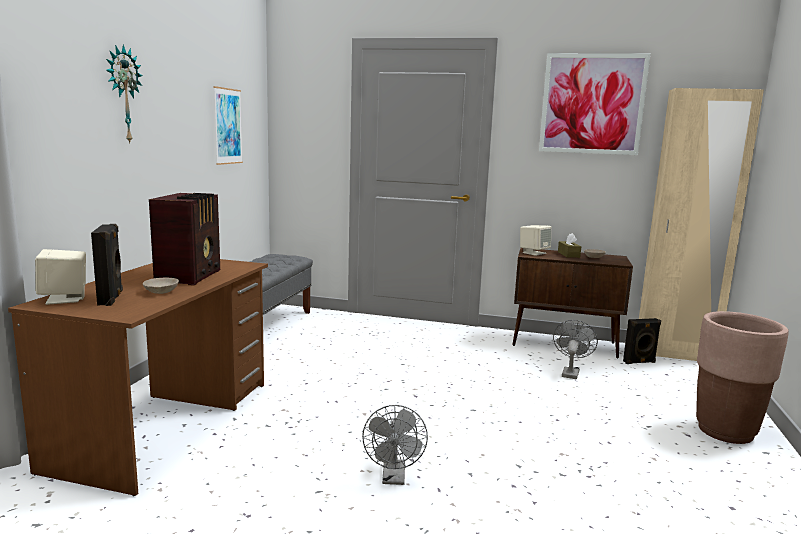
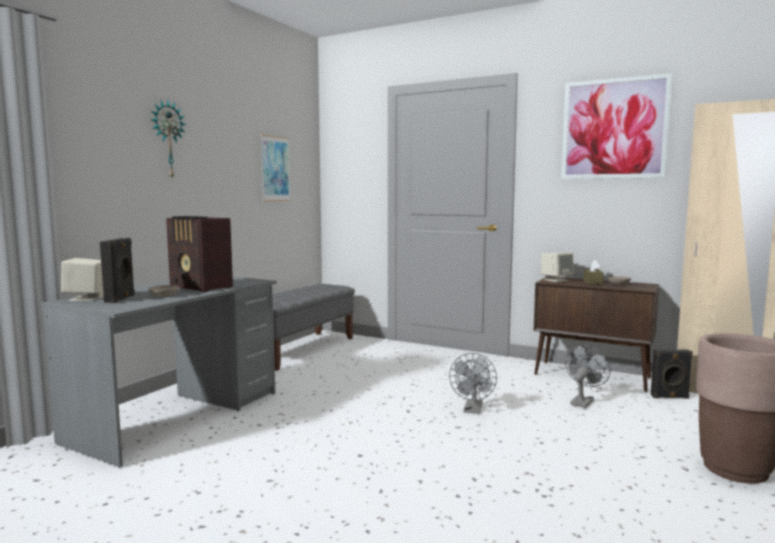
camera: 15 degrees right, 5 degrees down
(166, 423) = (178, 416): brown desk -> grey desk
(190, 276) = (201, 287): radio -> radio turned 105 degrees clockwise
(394, 478) = (344, 477): grey fan -> grey fan (473, 410)

